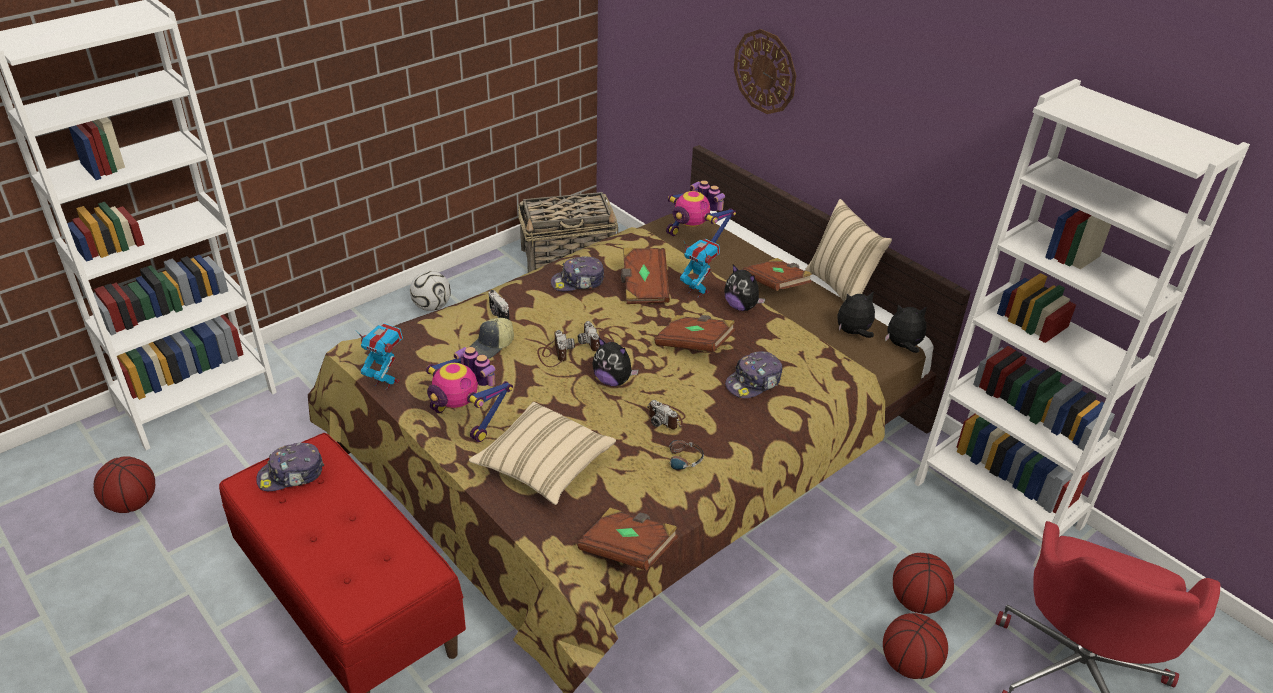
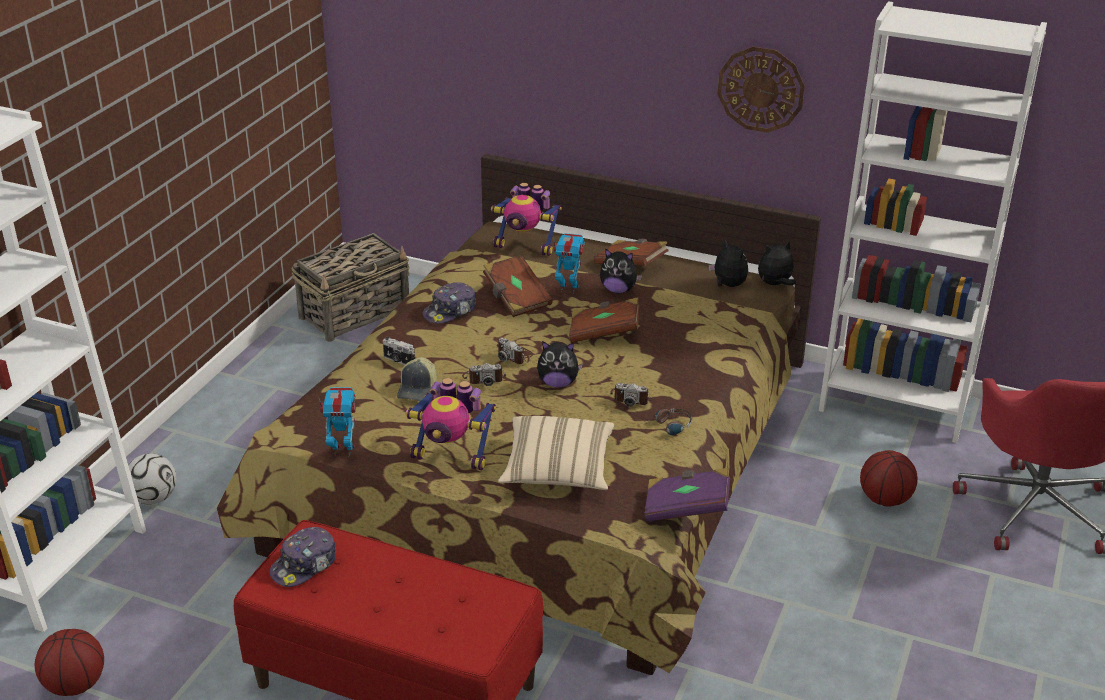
camera: 25 degrees left, 5 degrees down
(432, 307) = (248, 399): football -> football (153, 498)
(554, 354) = (484, 378): camera -> camera turned 120 degrees clockwise
(628, 550) = (686, 508): brown book -> purple book
(754, 382) = (681, 347): cap -> none
(765, 71) = (556, 61): wall clock -> wall clock (761, 89)
(841, 288) = (687, 251): beige pillow -> none
(853, 333) = (727, 285): plush toy -> plush toy turned 90 degrees clockwise
(909, 664) = (912, 547): basketball -> none

